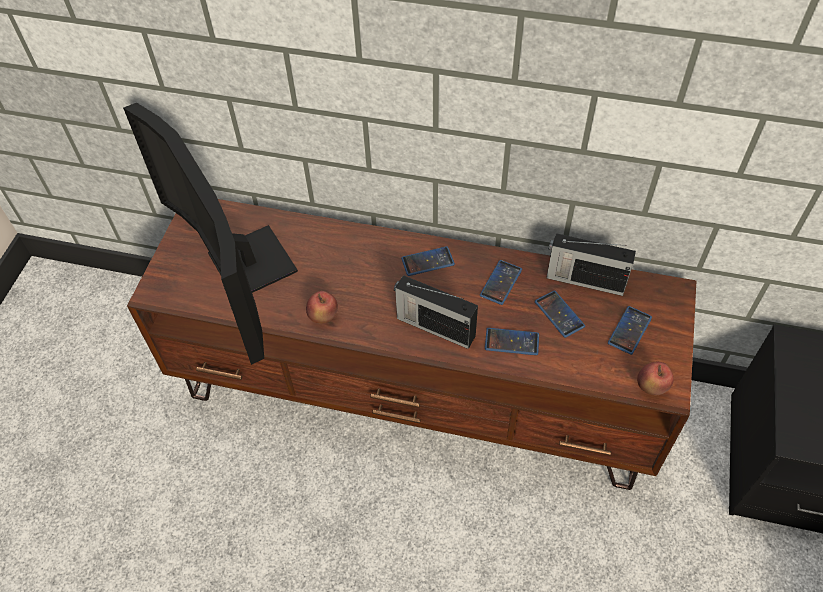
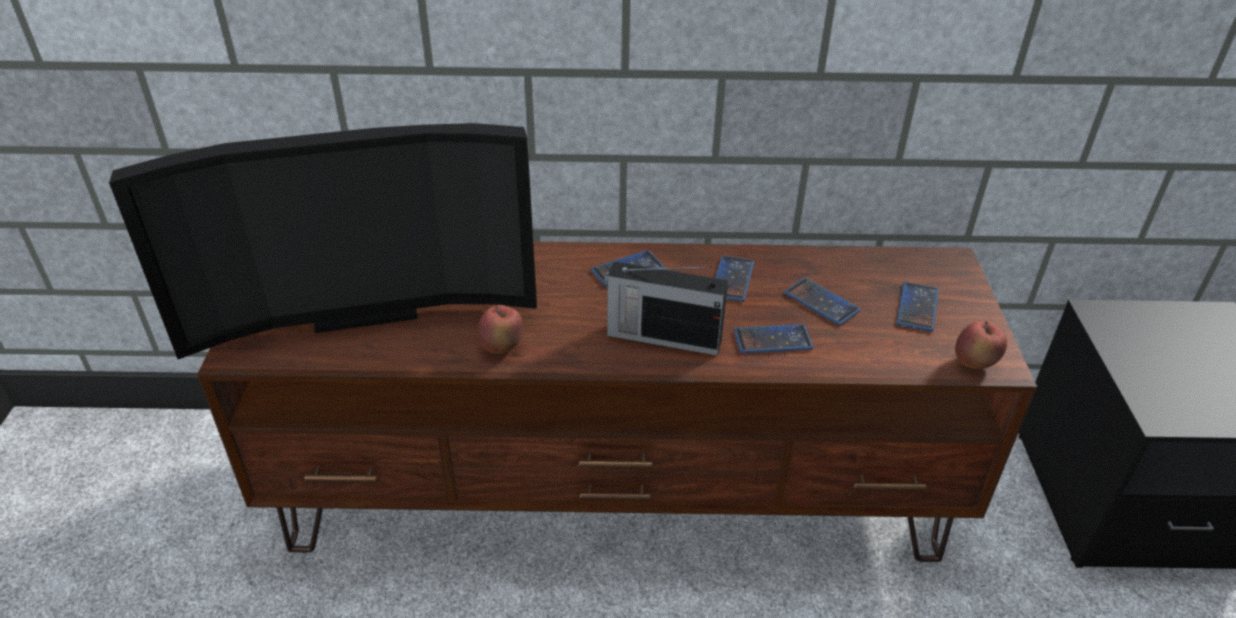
camera: 15 degrees left, 15 degrees down
(239, 267) = (363, 307): television -> television turned 60 degrees counterclockwise
(584, 280) = (836, 263): radio -> none

